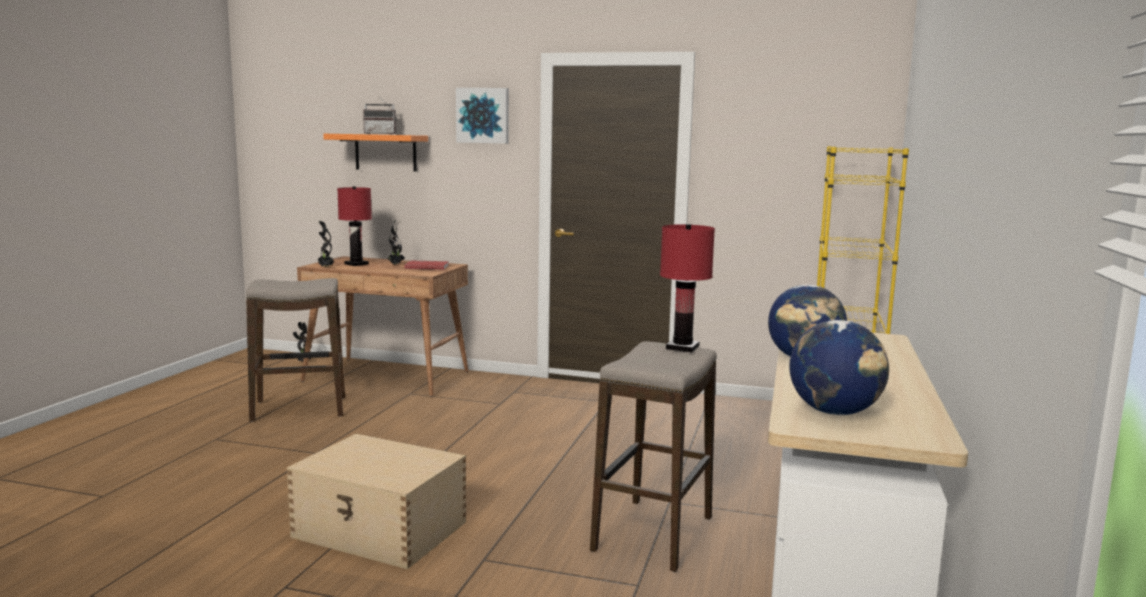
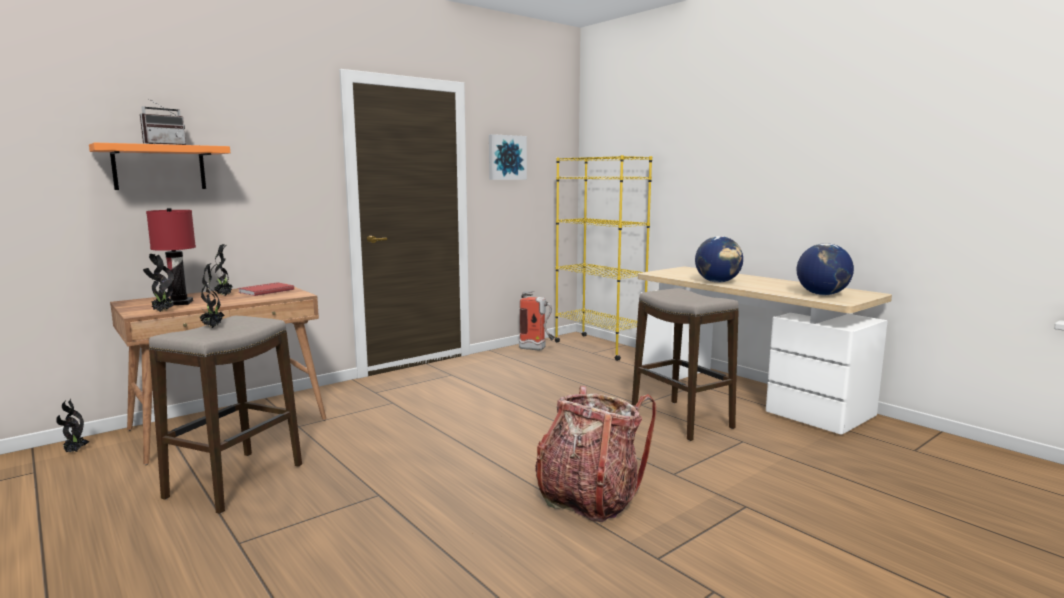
camera: 55 degrees left, 0 degrees up
(296, 282) = (213, 327): none -> potted plant
(381, 530) = (589, 498): beige storage box -> backpack
(483, 115) = (284, 127): picture -> picture (506, 157)
(682, 347) = (671, 290): red table lamp -> none
(759, 411) = (537, 349): none -> fire extinguisher

